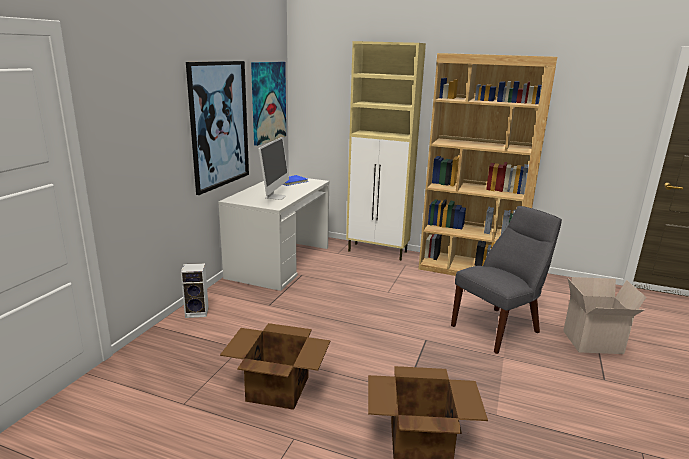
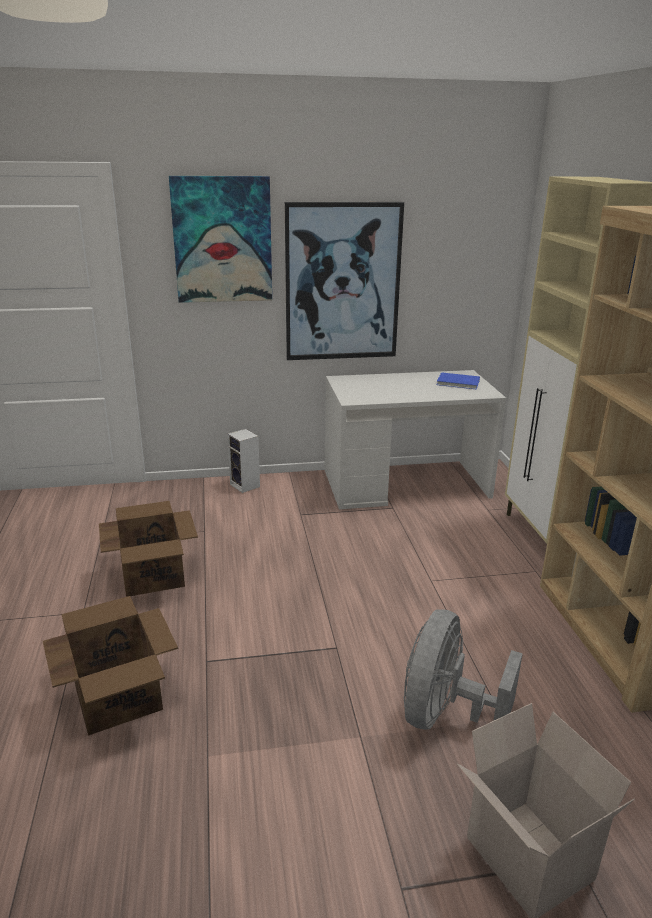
camera: 60 degrees right, 5 degrees up
(268, 102) = (465, 263): picture -> picture (222, 240)
(275, 197) = (384, 391): monitor -> none
(498, 328) = (445, 714): grey chair -> grey fan

